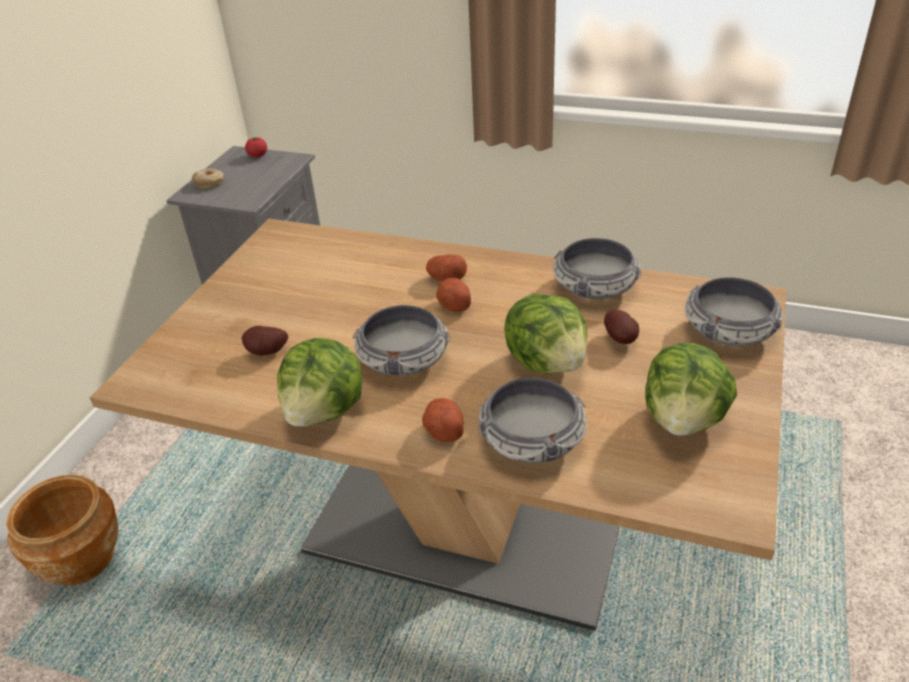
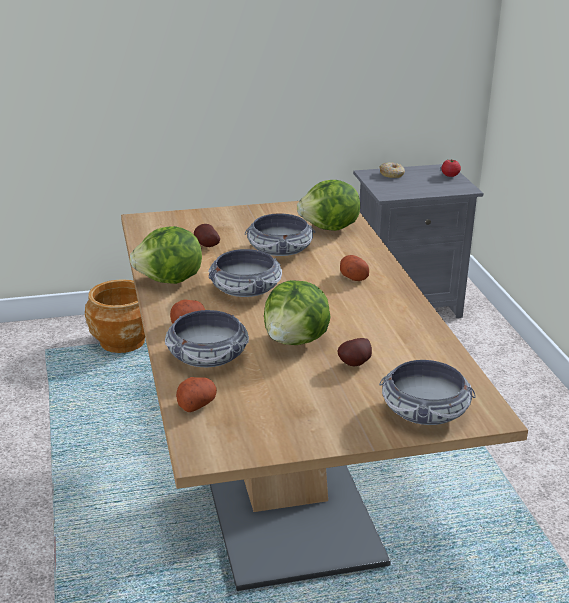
camera: 55 degrees right, 10 degrees down
(453, 304) = (324, 288): potato -> potato (196, 404)
(595, 286) = (414, 337): bowl -> bowl (279, 250)
(684, 419) = (284, 412): lettuce -> lettuce (330, 228)

